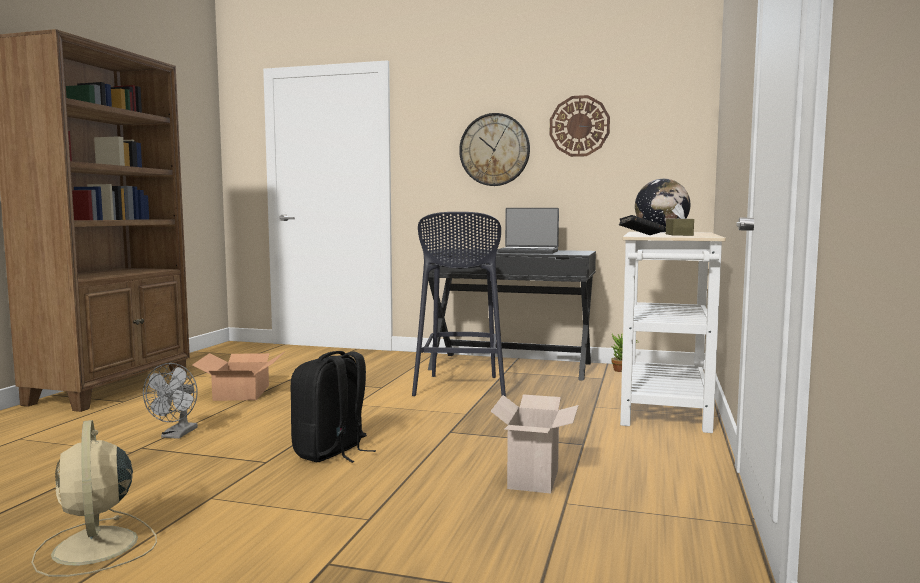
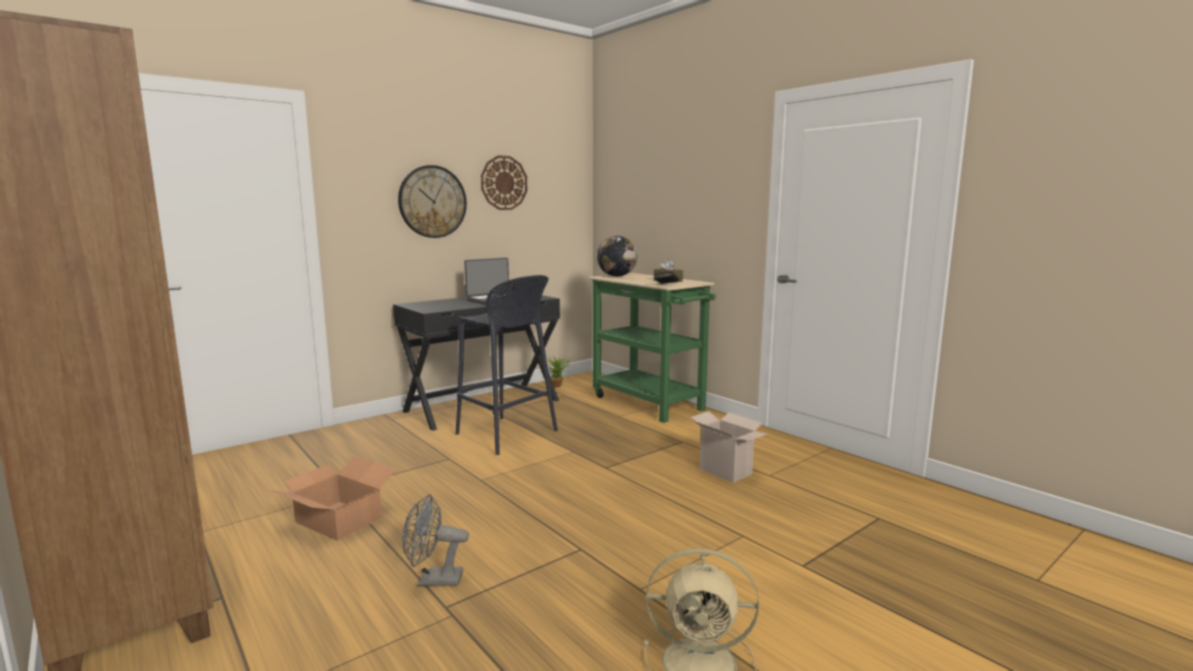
camera: 55 degrees left, 5 degrees up
(177, 435) = (433, 580): grey fan -> grey fan turned 135 degrees clockwise
(331, 452) = (594, 518): black backpack -> none
(664, 408) = (649, 403): white cart -> green cart

